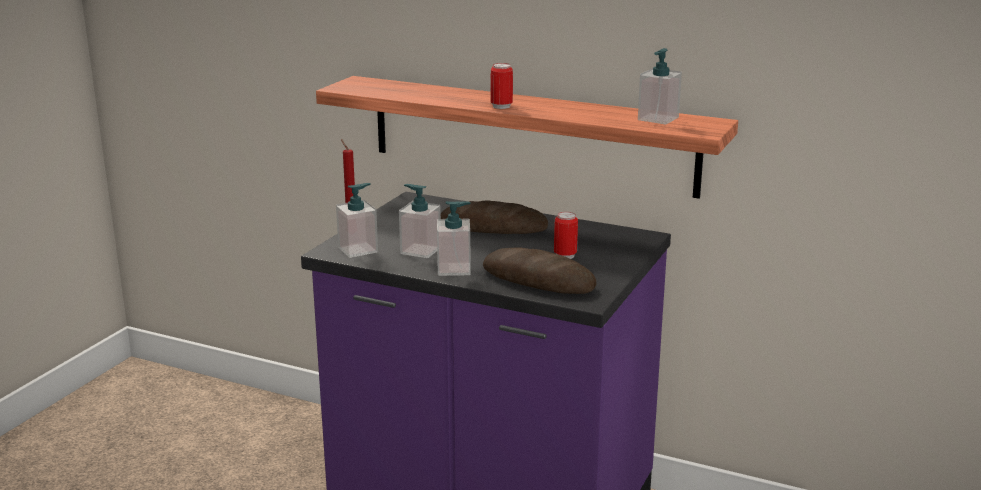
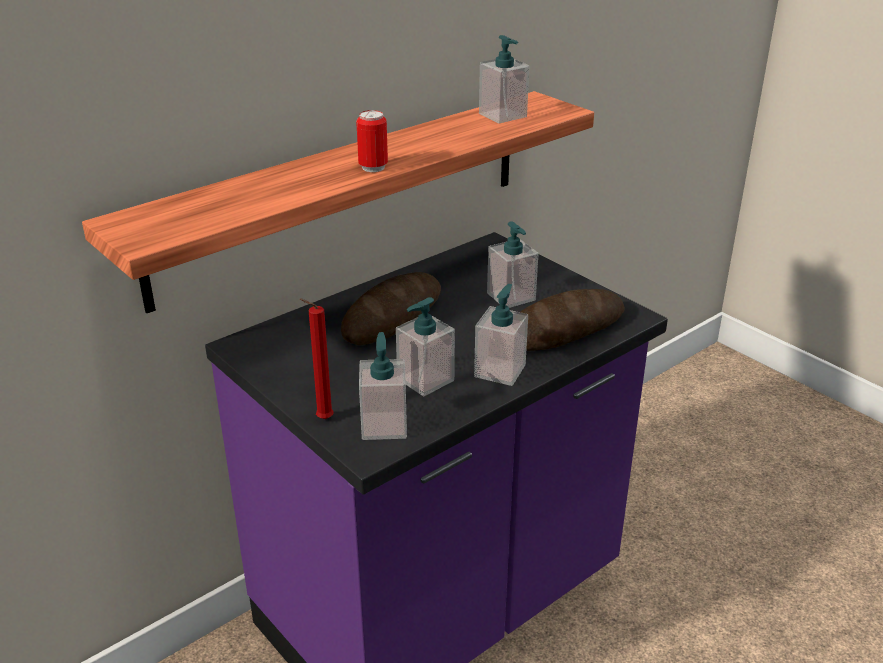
camera: 65 degrees left, 10 degrees up
(565, 255) = (511, 297): can -> soap dispenser

